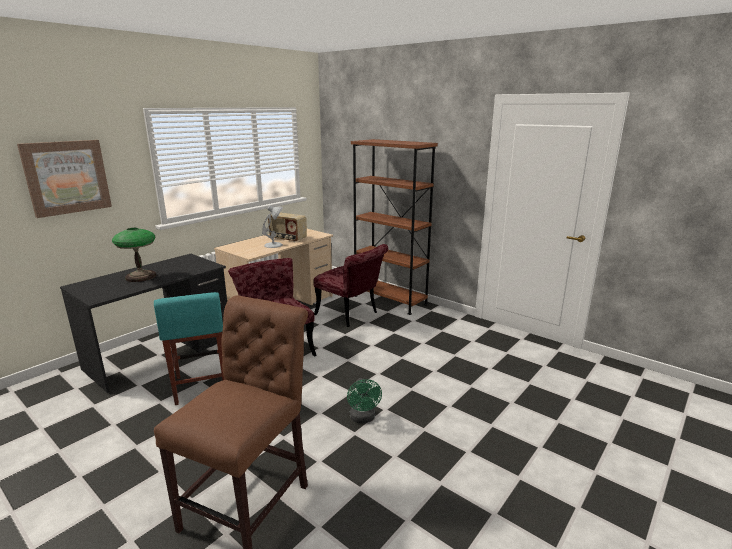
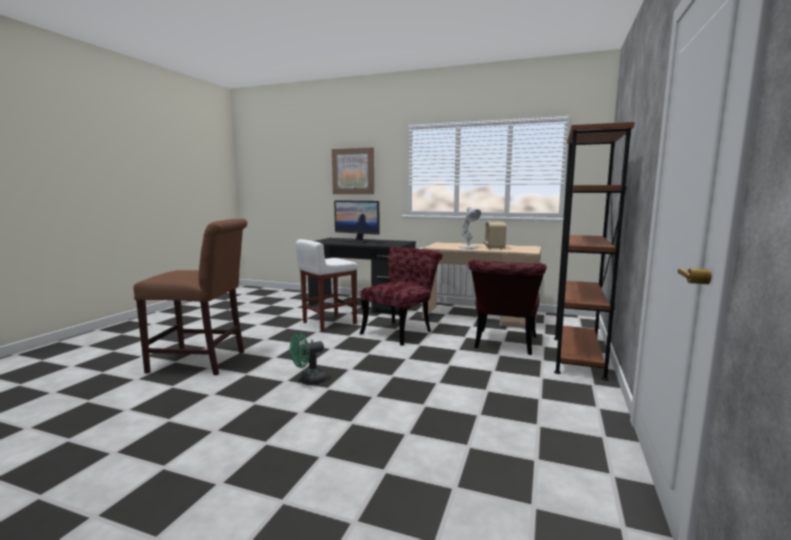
camera: 70 degrees right, 10 degrees down
(141, 276) = (357, 241): table lamp -> monitor
(201, 386) = (328, 323): turquoise stool -> white stool

